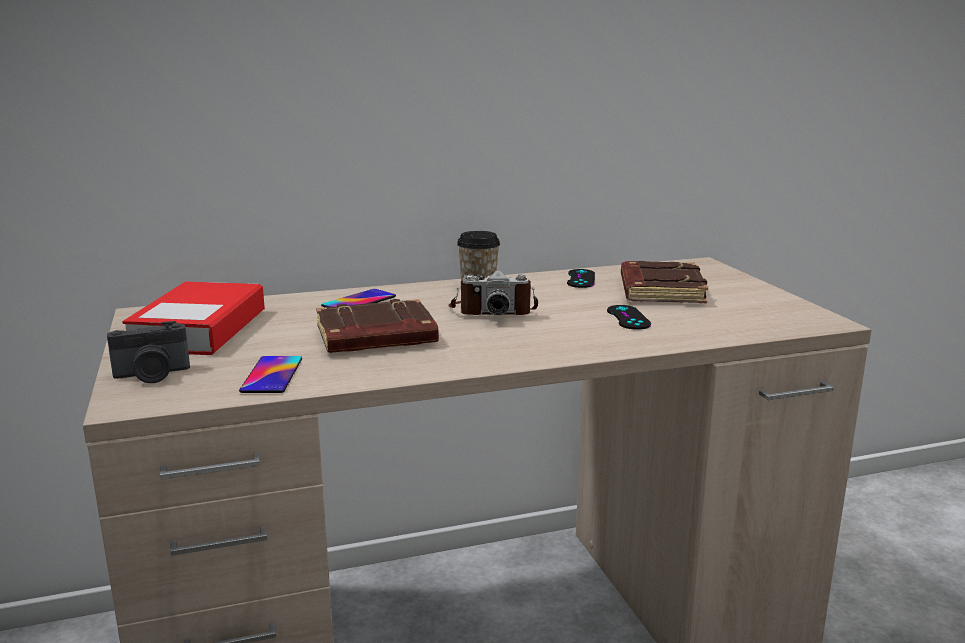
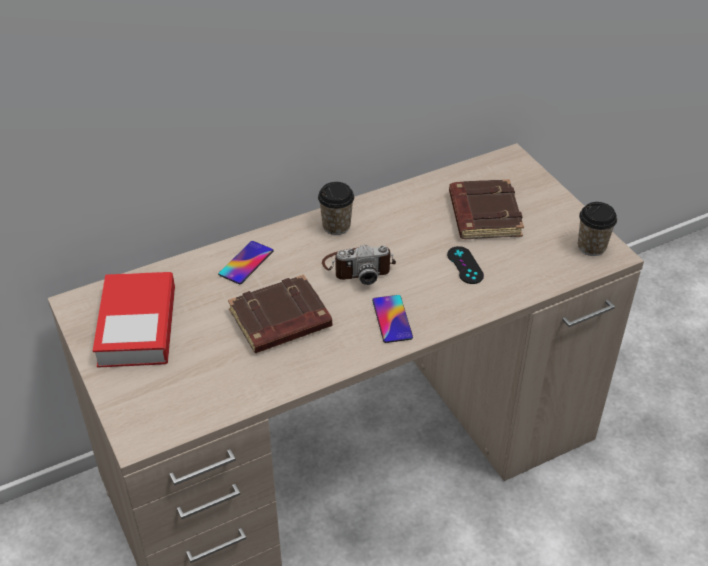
camera: 10 degrees left, 25 degrees up
(152, 375) = (135, 399): camera -> none
(272, 375) = (224, 387): phone -> phone (392, 319)
(581, 279) = (417, 200): black game controller -> none
(798, 316) = (591, 247): none -> cup

